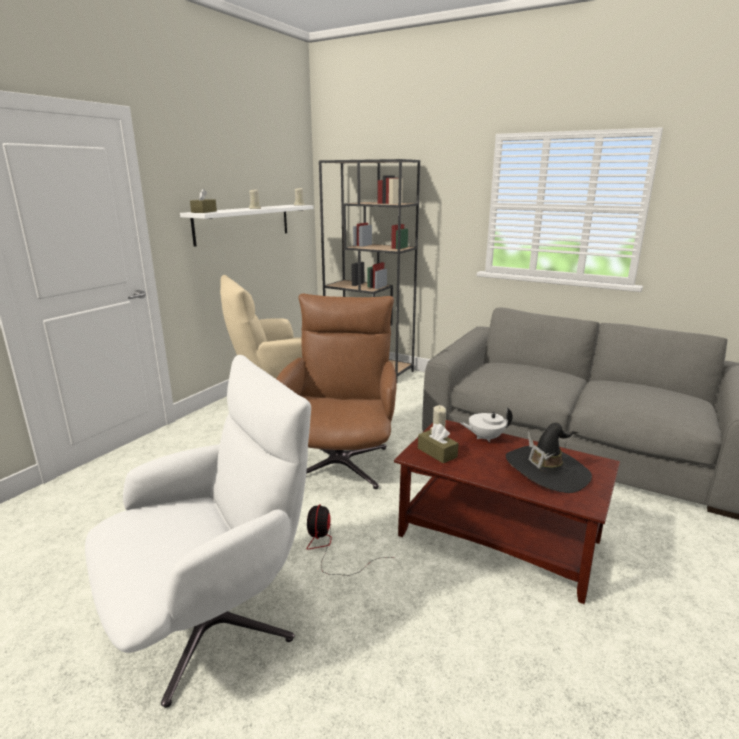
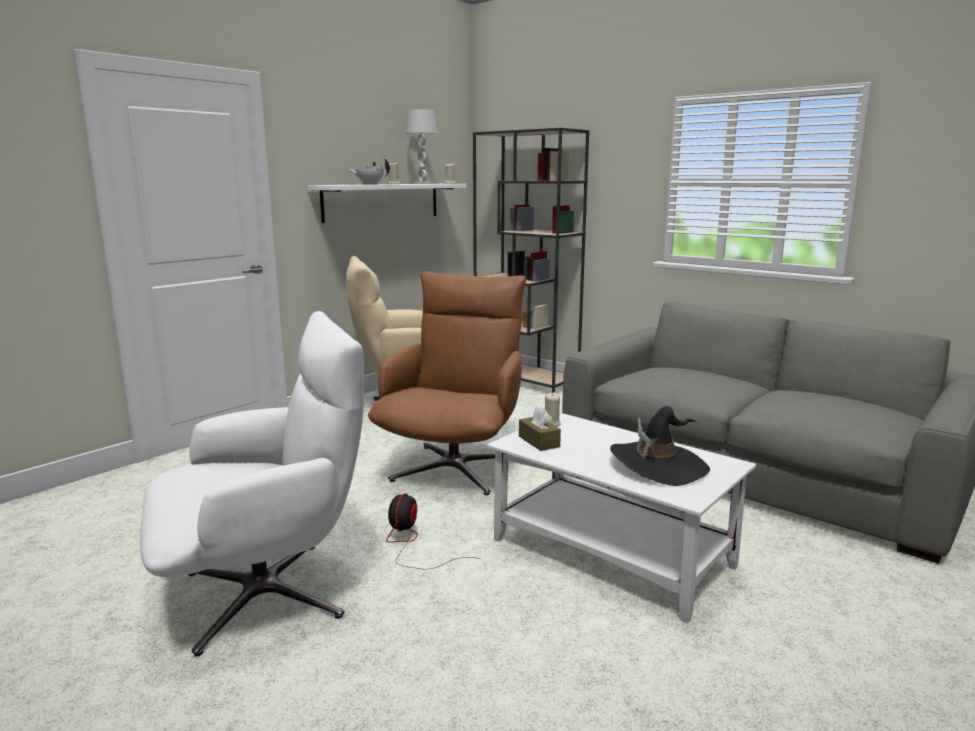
camera: 10 degrees right, 5 degrees down
(204, 212) = (334, 184): brown tissue box -> none
(277, 206) = (422, 183): none -> white table lamp
(485, 438) = (603, 432): white teapot -> white teapot (370, 184)
(500, 538) = (613, 553): brown coffee table -> white coffee table

